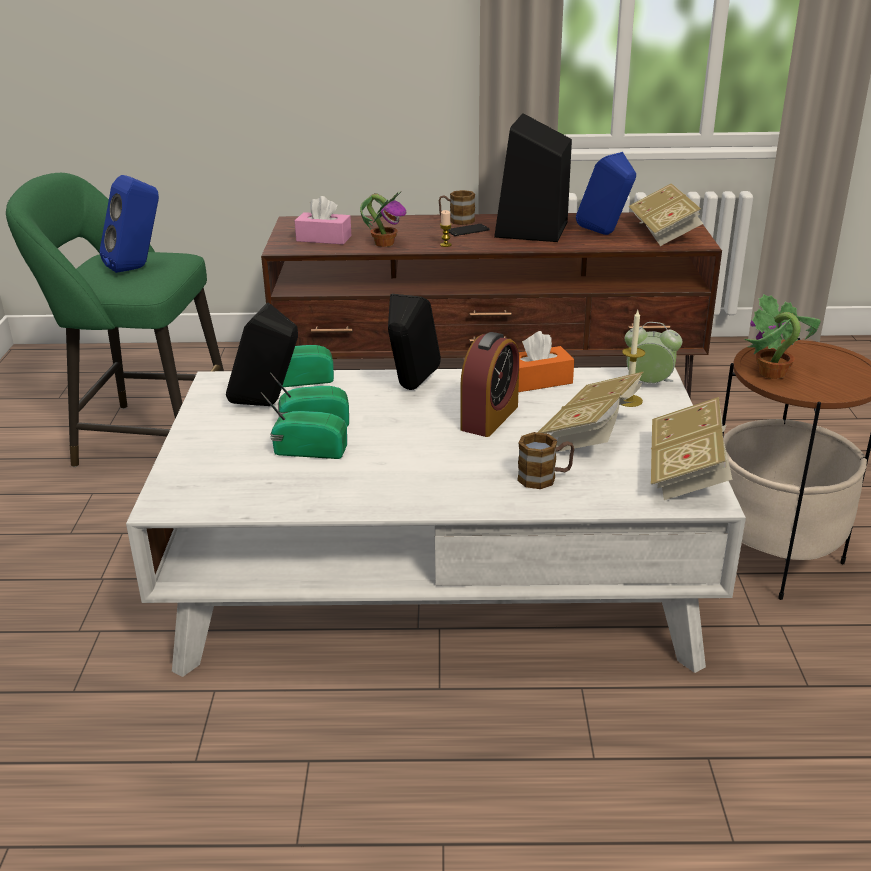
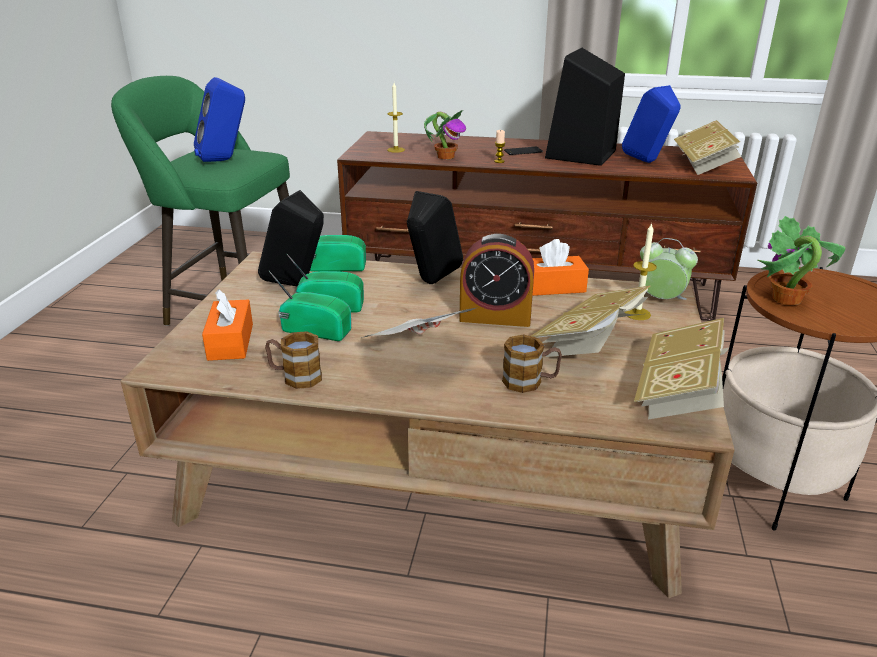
camera: 10 degrees right, 0 degrees up
(224, 471) = (230, 342): none -> orange tissue box
(324, 238) = (396, 150): pink tissue box -> candle
(423, 460) = (417, 351): none -> newspaper
(435, 576) = (436, 460): white coffee table -> brown coffee table
(456, 221) = (516, 143): mug -> mug (295, 376)
(489, 418) = (495, 317): alarm clock -> alarm clock turned 60 degrees clockwise

